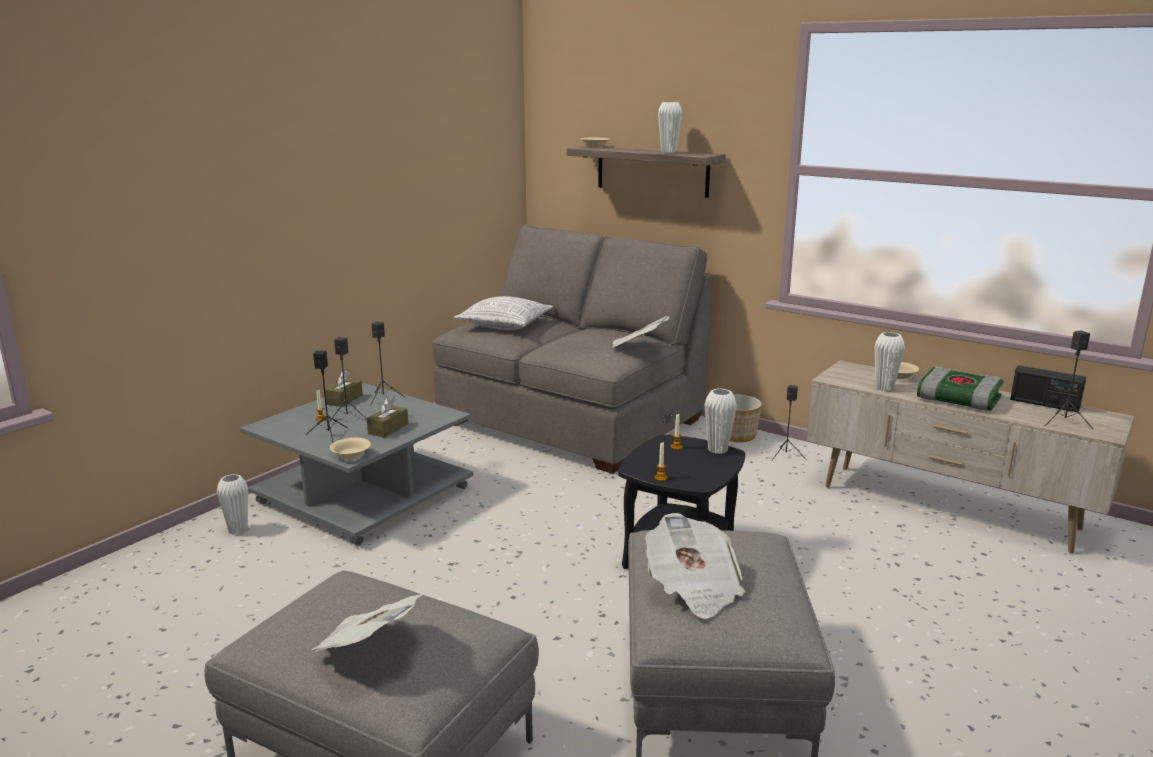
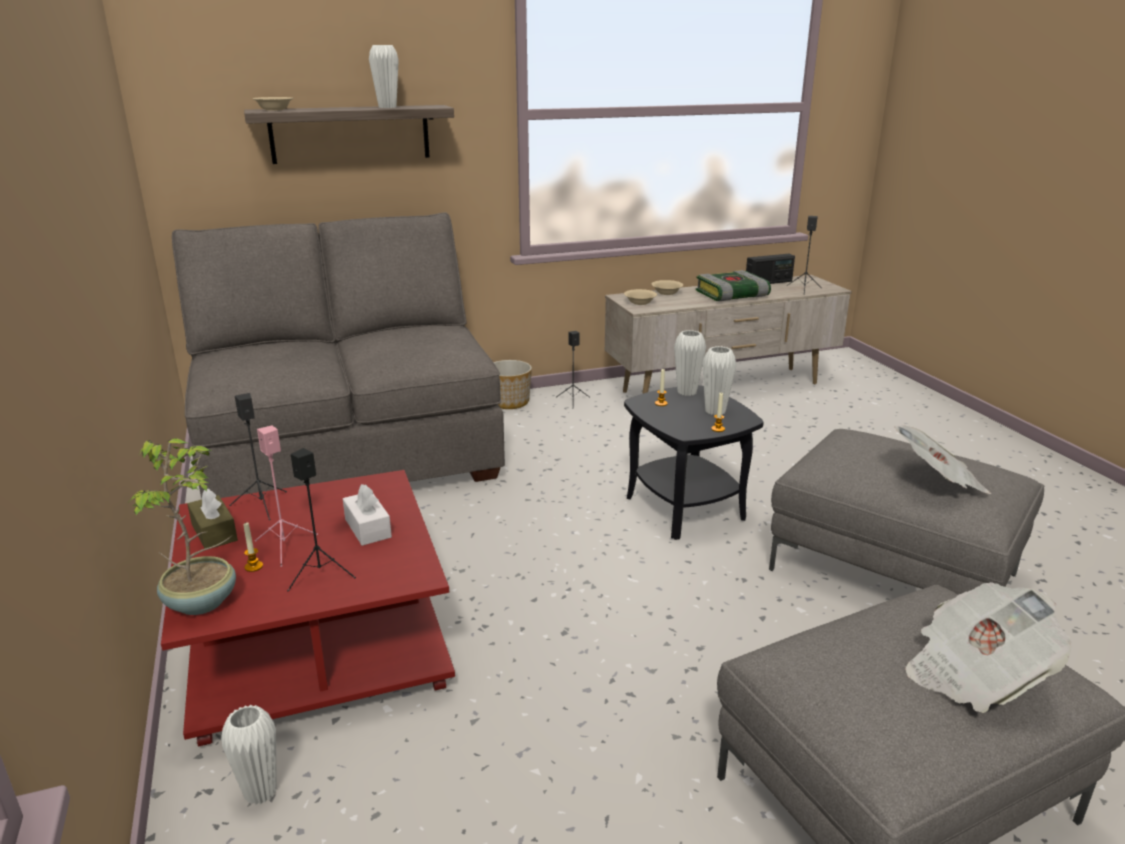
camera: 55 degrees left, 5 degrees up
(279, 422) = (203, 602): none -> potted plant
(347, 418) = (285, 547): black speaker -> pink speaker
(351, 455) = (414, 574): beige bowl -> beige bowl (640, 302)
(366, 494) = (320, 641): grey coffee table -> red coffee table
(388, 429) = (368, 528): brown tissue box -> white tissue box
(505, 325) = (260, 364): pillow -> none
(637, 347) = (457, 336): newspaper -> none
(884, 388) = (683, 303): white vase -> white vase (715, 411)

